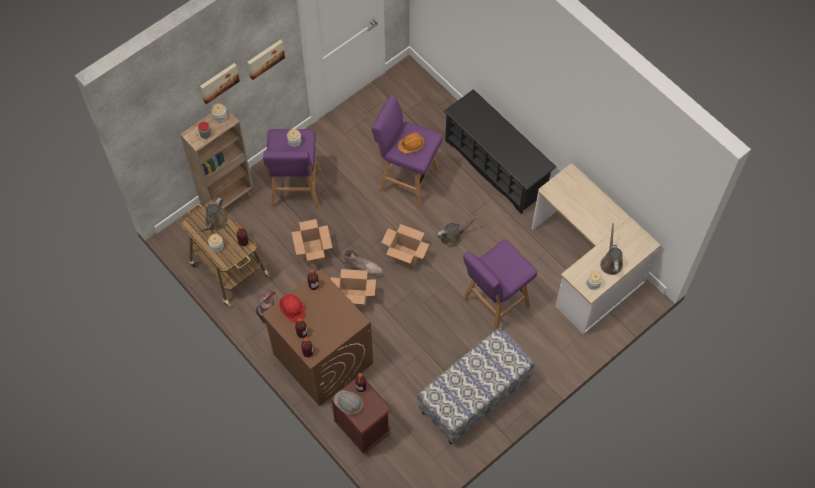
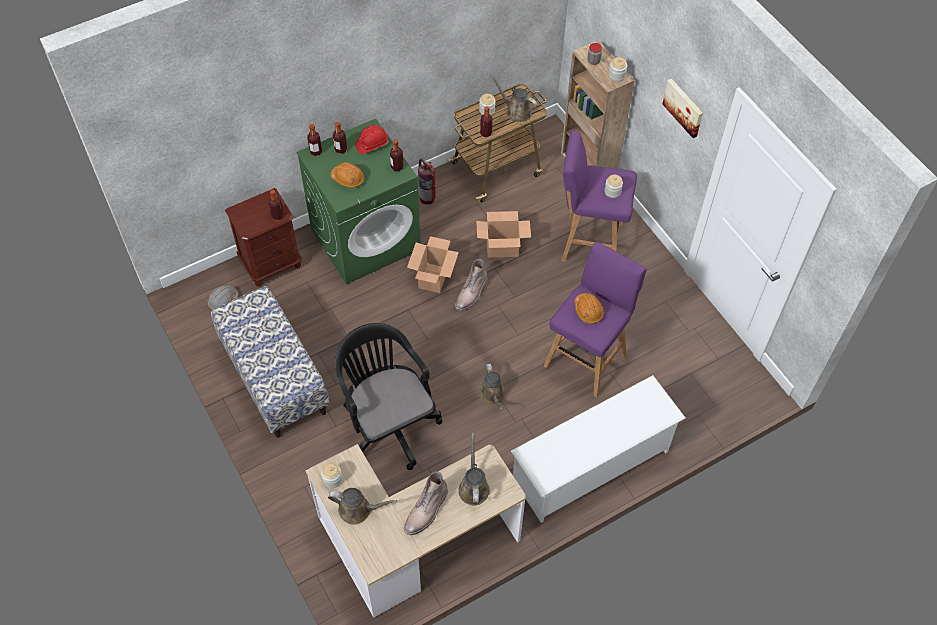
camera: 100 degrees right, 5 degrees down
(218, 82) = (645, 52): picture -> none
(322, 358) = (366, 238): brown washing machine -> green washing machine
(333, 320) = (348, 178): none -> orange hard hat
(348, 403) = (262, 202): grey hard hat -> grey hard hat (223, 301)
(405, 255) = (478, 339): cardboard box -> none
(494, 304) = (388, 423): purple stool -> black office chair
(496, 166) = (591, 467): black shoe rack -> white shoe rack
(573, 195) = (473, 487): none -> brown watering can
(599, 220) = (426, 511): none -> brown boot

